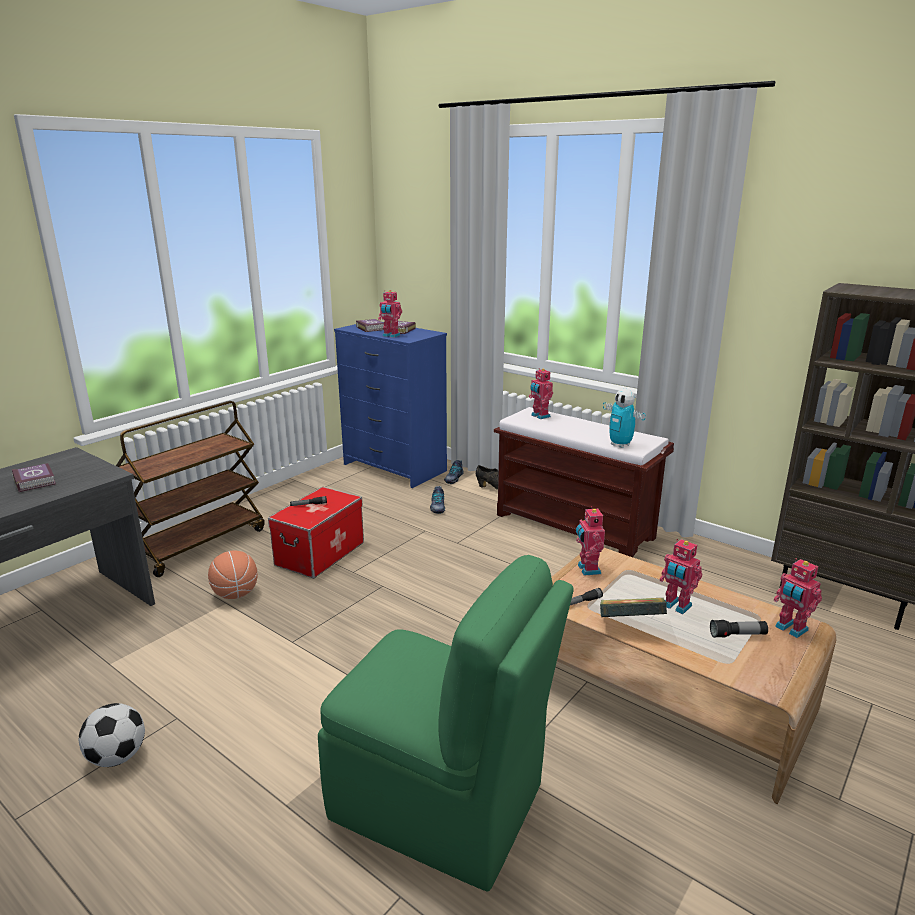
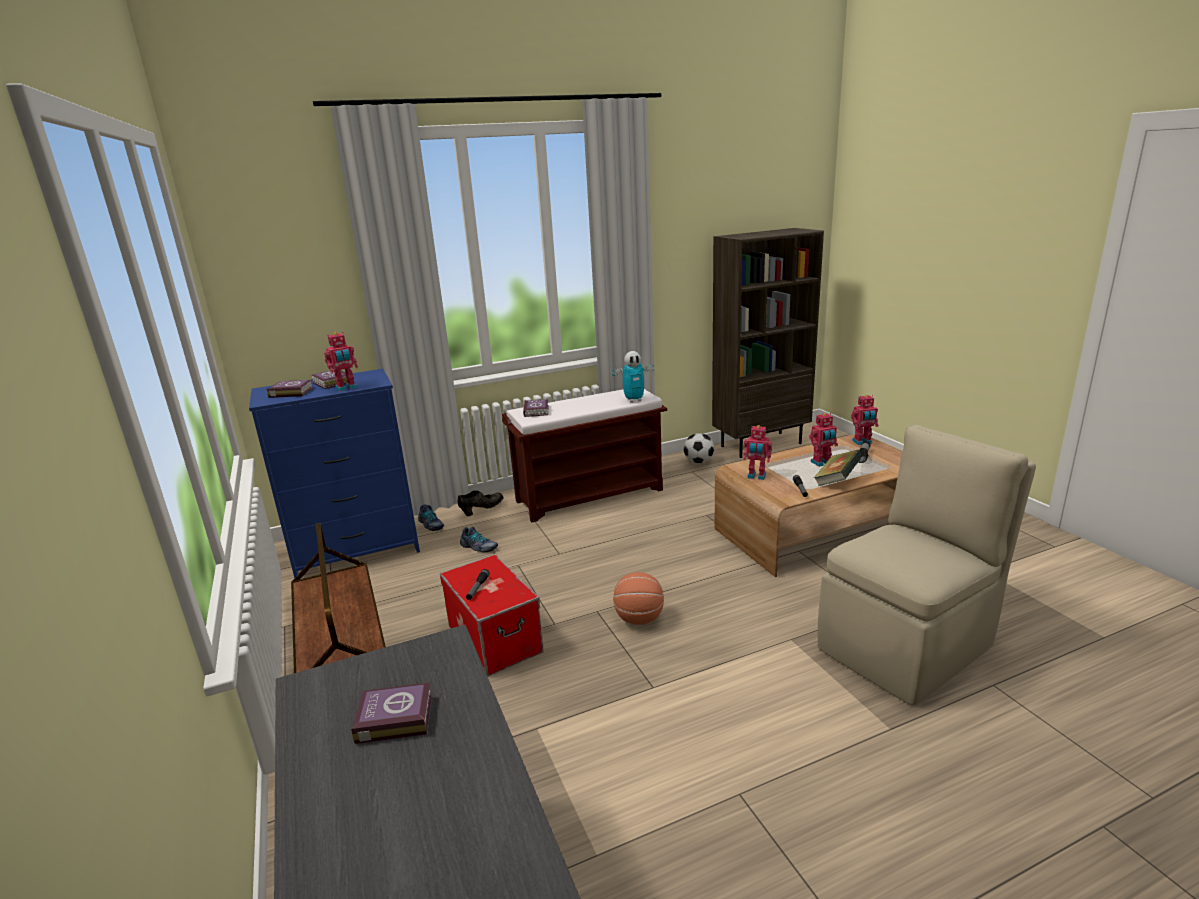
camera: 60 degrees left, 0 degrees up
(117, 757) = (787, 852): football -> football (698, 462)
(235, 594) = (524, 717): basketball -> basketball (639, 619)
(441, 804) = (908, 646): green chair -> beige chair
(539, 416) = (537, 411): toy robot -> book

